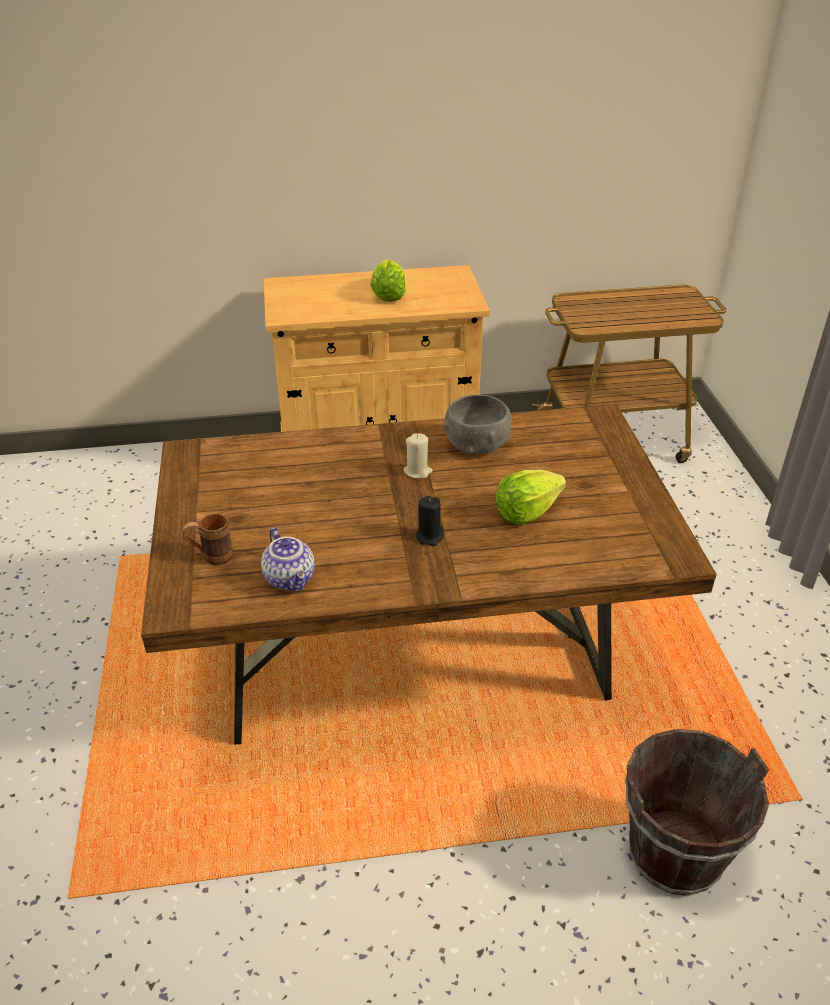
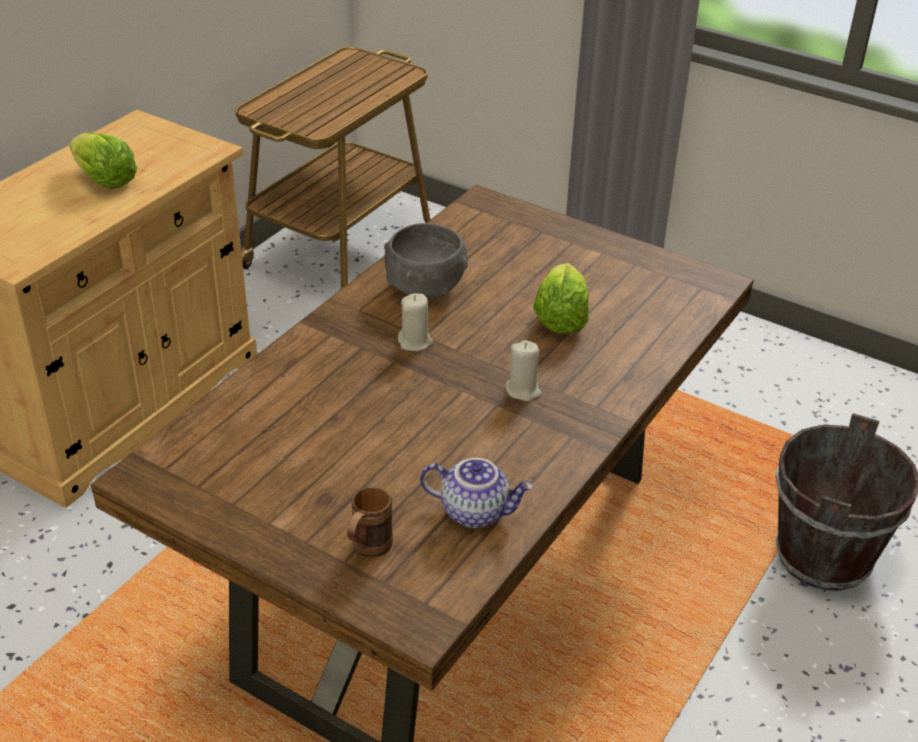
camera: 50 degrees left, 0 degrees up
(429, 536) = (523, 390): black candle -> beige candle

